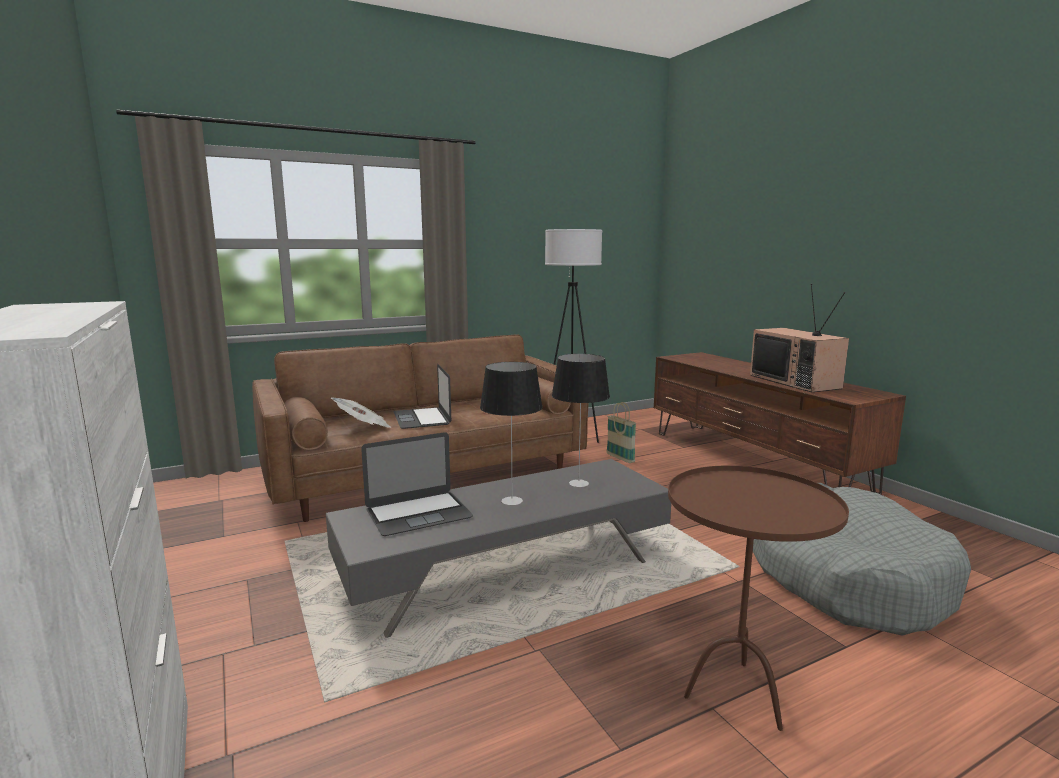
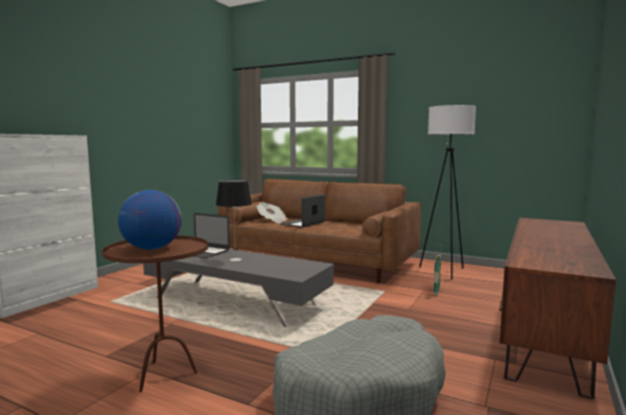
camera: 55 degrees right, 5 degrees down
(578, 483) = (278, 264): table lamp -> none
(751, 503) = (151, 248): none -> globe
(796, 382) = (548, 248): television -> none

